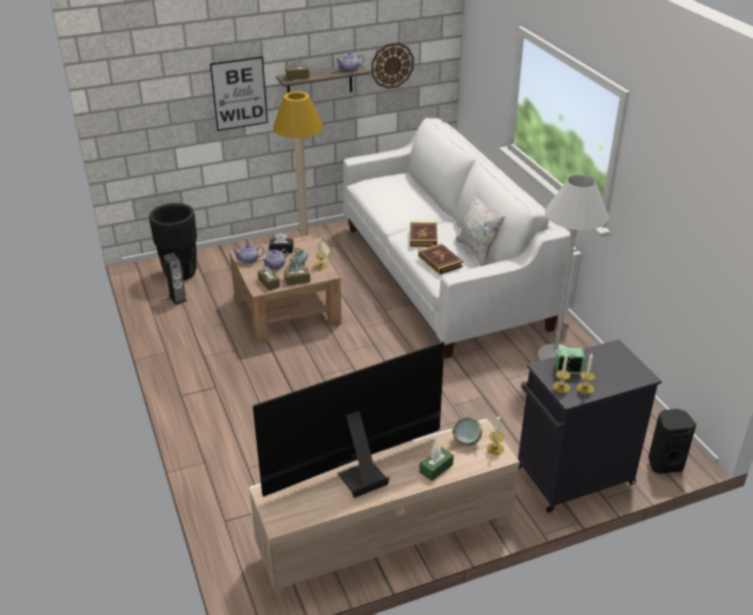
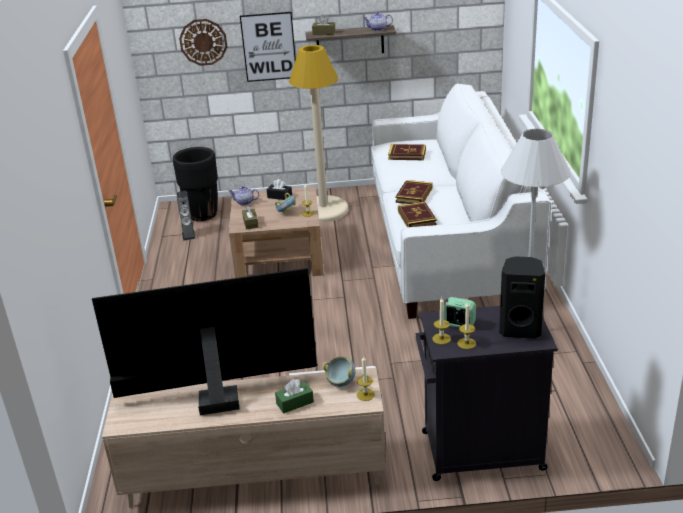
camera: 20 degrees right, 5 degrees down
(276, 266) = (266, 209): teapot -> none
(297, 280) = (277, 224): brown tissue box -> none
(391, 193) = (407, 154): none -> book
(392, 65) = (427, 29): wall clock -> wall clock (203, 42)
(477, 252) = (461, 214): white pillow -> none
(664, 463) = (591, 456): black speaker -> black speaker (520, 329)

